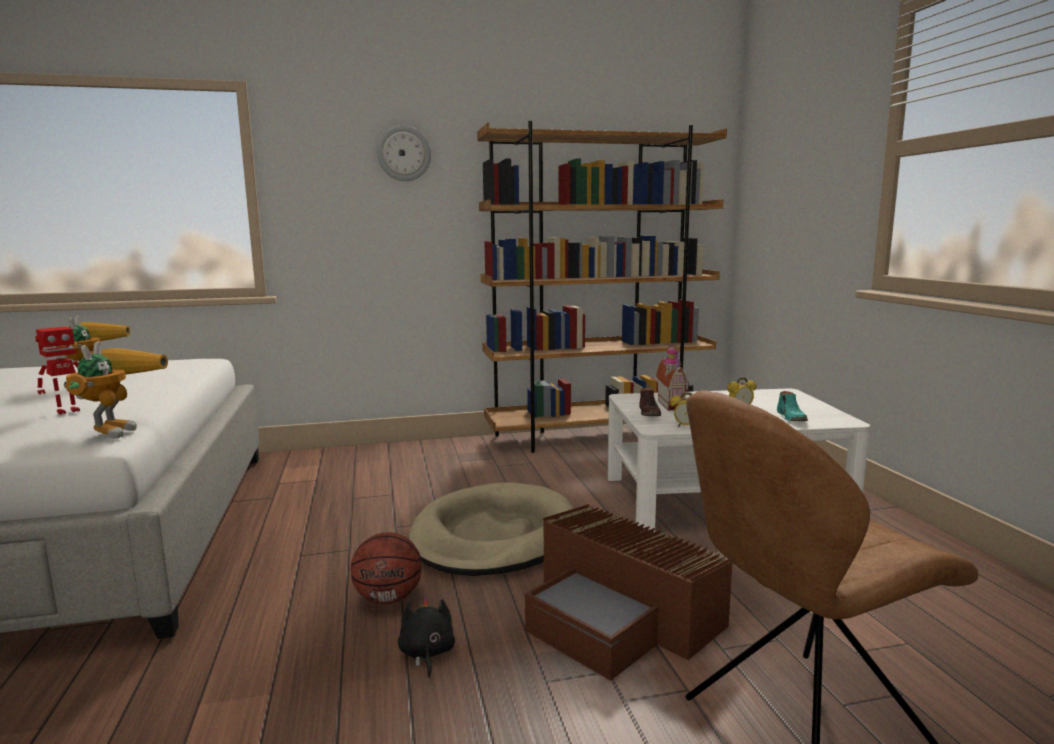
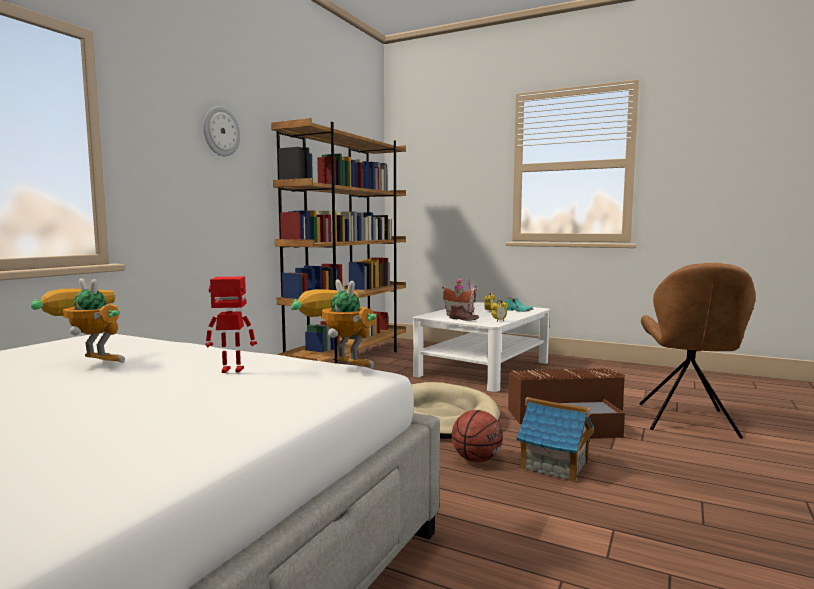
camera: 50 degrees left, 5 degrees down
(67, 411) = (232, 370): toy robot -> toy robot turned 90 degrees counterclockwise
(426, 653) = (555, 465): black plush toy -> toy house

